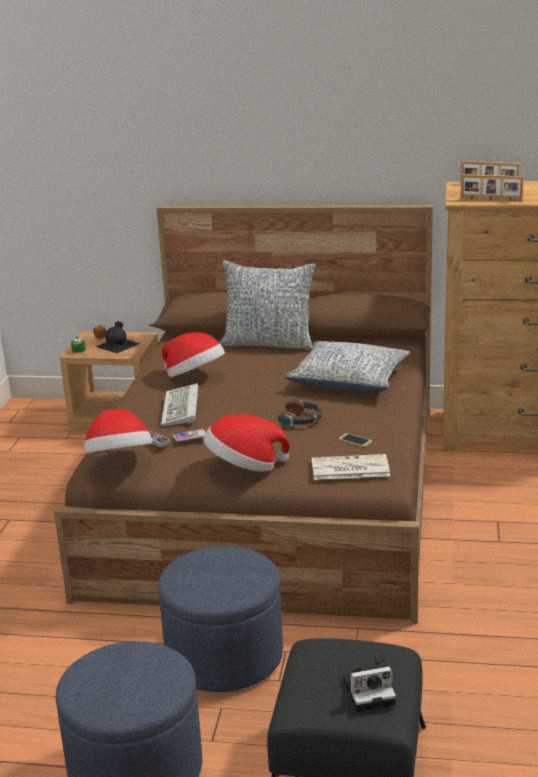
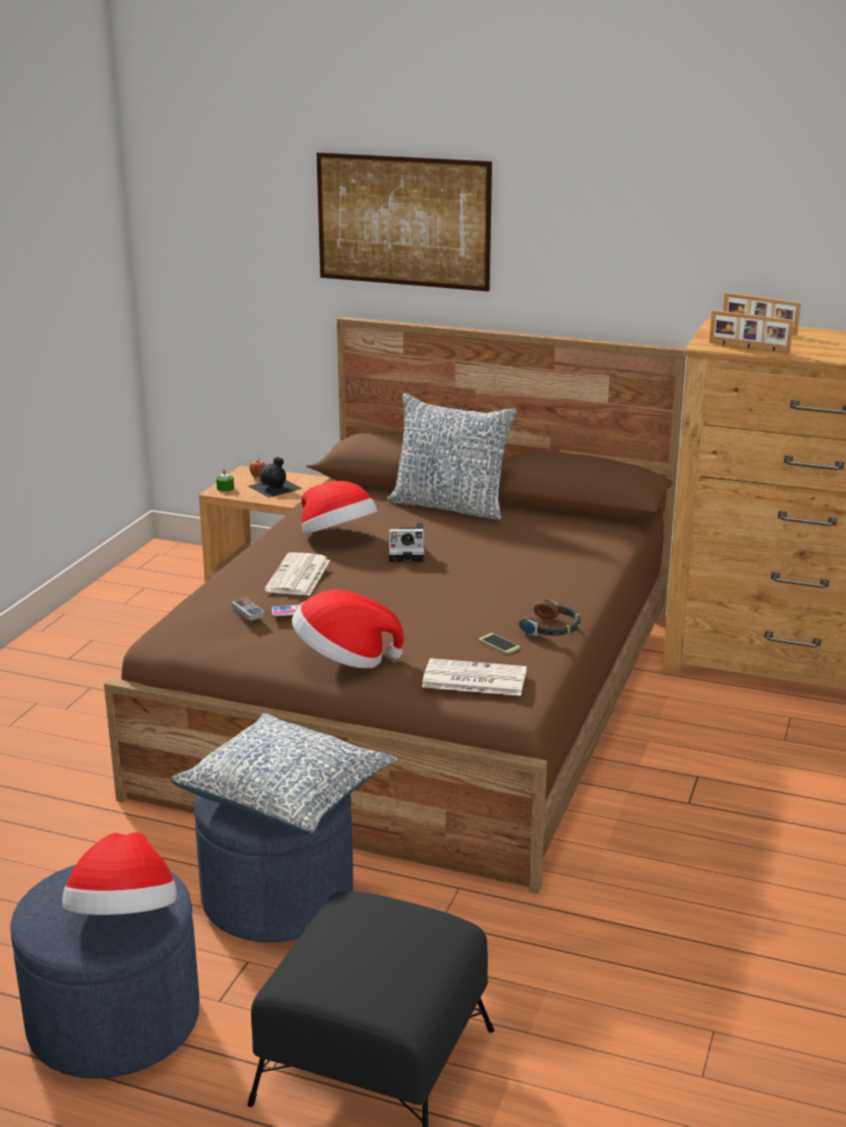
camera: 10 degrees right, 0 degrees up
(120, 460) = (194, 630): hat -> hat (124, 918)
(181, 409) = (298, 576): keyboard -> newspaper
(204, 127) = (403, 221): none -> picture
(301, 419) = (444, 608): headphones -> headphones (552, 628)
(349, 380) = (529, 565): pillow -> pillow (287, 794)
(371, 691) = (394, 971): camera -> camera (408, 552)

